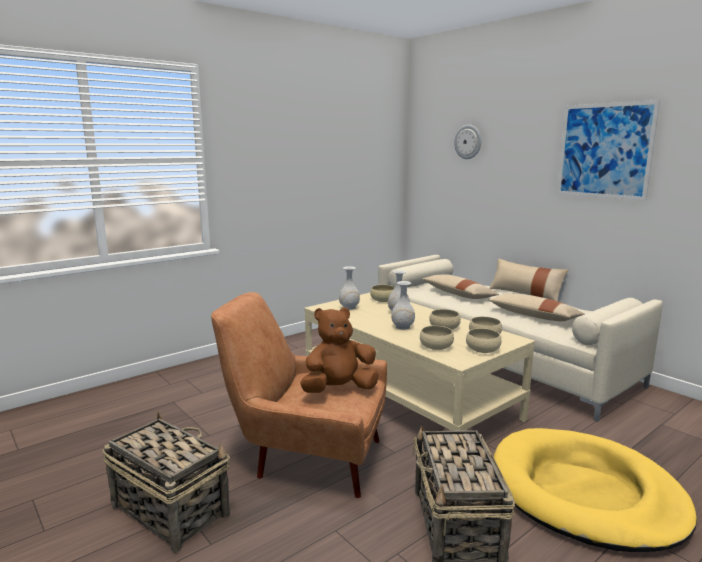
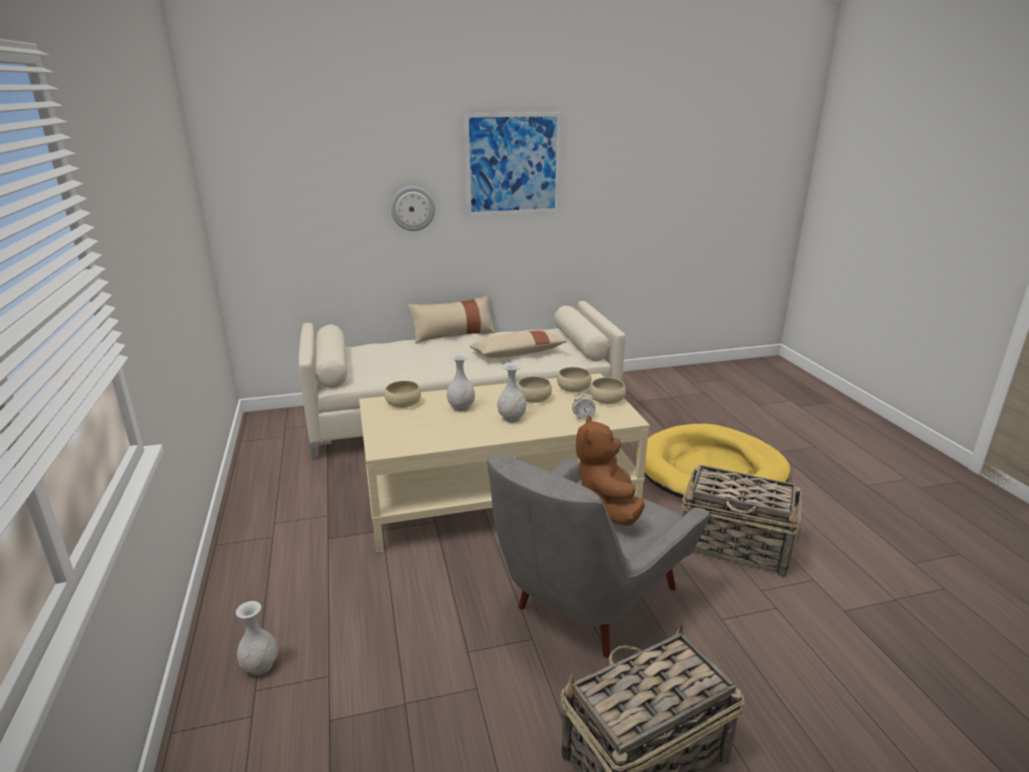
camera: 65 degrees left, 10 degrees up
(307, 458) = (586, 605): brown armchair -> grey armchair
(349, 308) = (408, 430): white vase -> white vase (261, 666)
(436, 346) = (583, 417): beige bowl -> alarm clock
(458, 295) = (411, 362): beige pillow -> none
(468, 142) = (326, 158): wall clock -> wall clock (413, 208)

